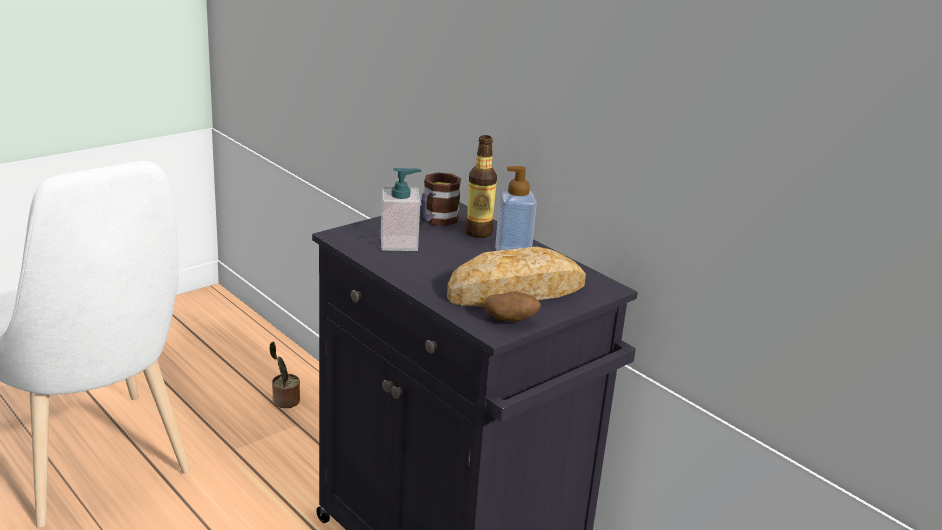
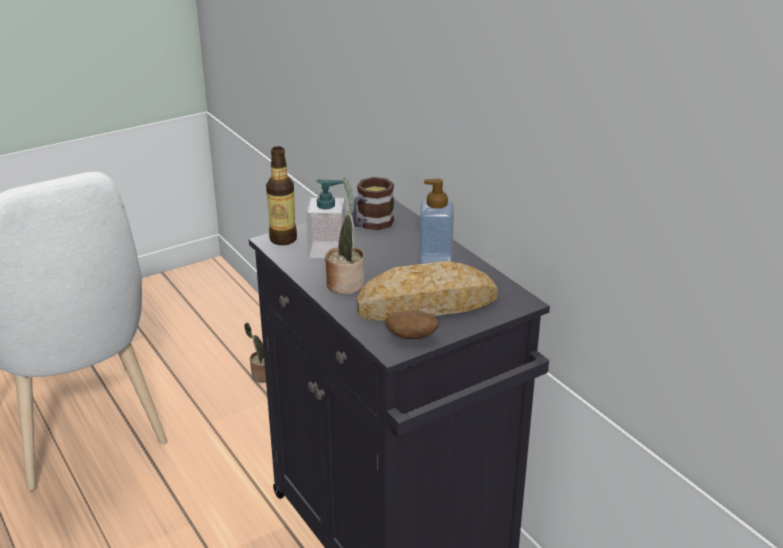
camera: 10 degrees right, 5 degrees up
(427, 272) = (346, 283): none -> potted plant
(478, 232) = (408, 238): bottle -> bottle (283, 239)

